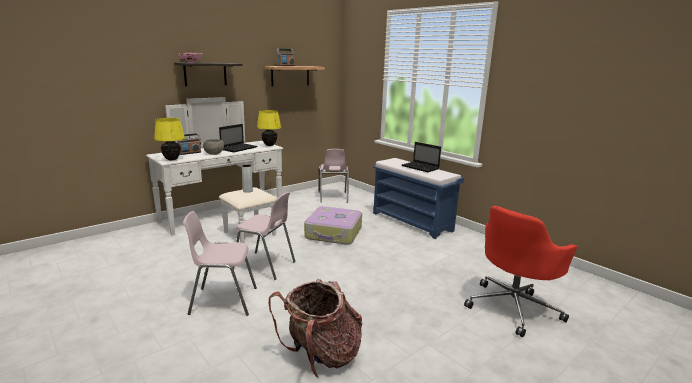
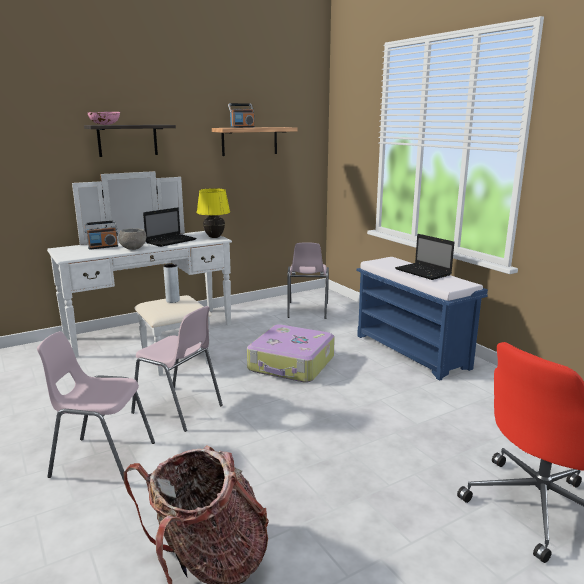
camera: 10 degrees right, 0 degrees up
(172, 159) = (73, 256): yellow table lamp -> none

